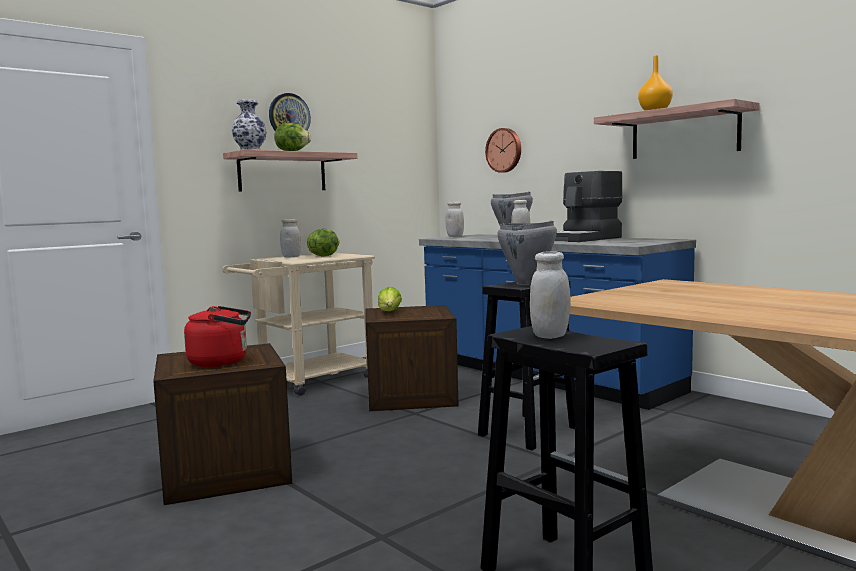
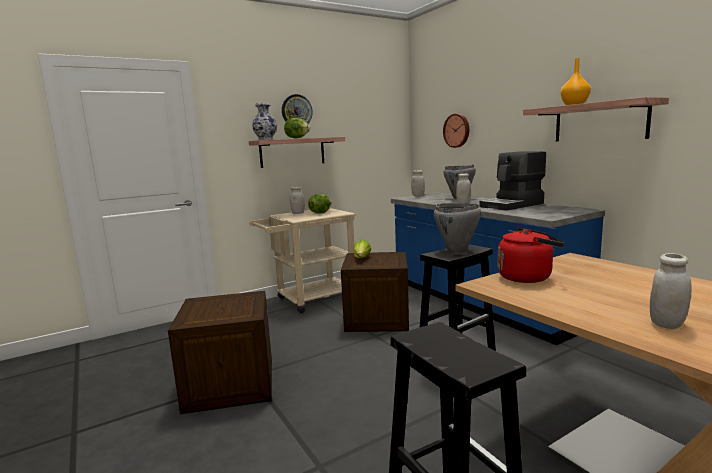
camera: 10 degrees right, 5 degrees up
(222, 362) = (222, 311): red kettle -> red kettle (527, 277)
(550, 336) = (442, 343): white jar -> white jar (667, 324)

